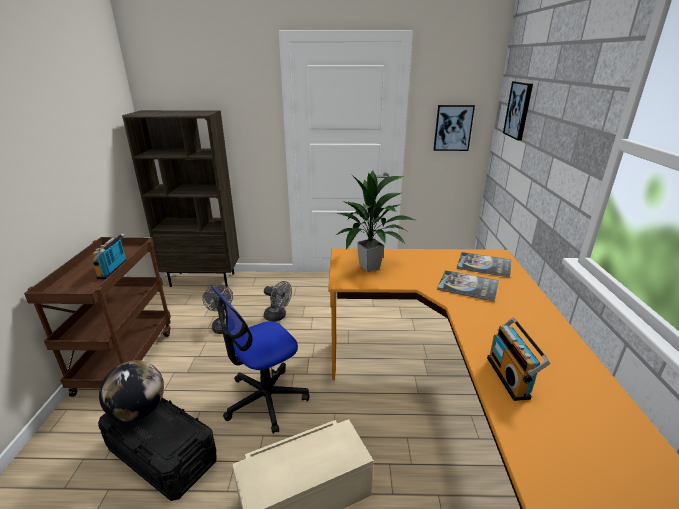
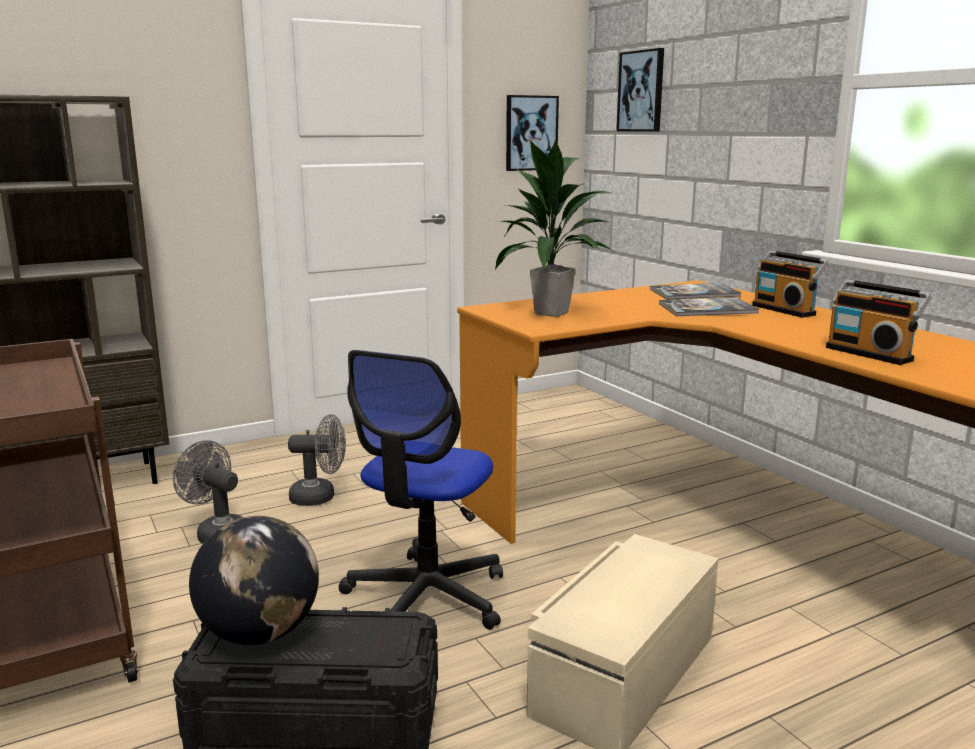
camera: 30 degrees left, 10 degrees down
(114, 269) = (51, 391): radio -> radio (785, 310)

